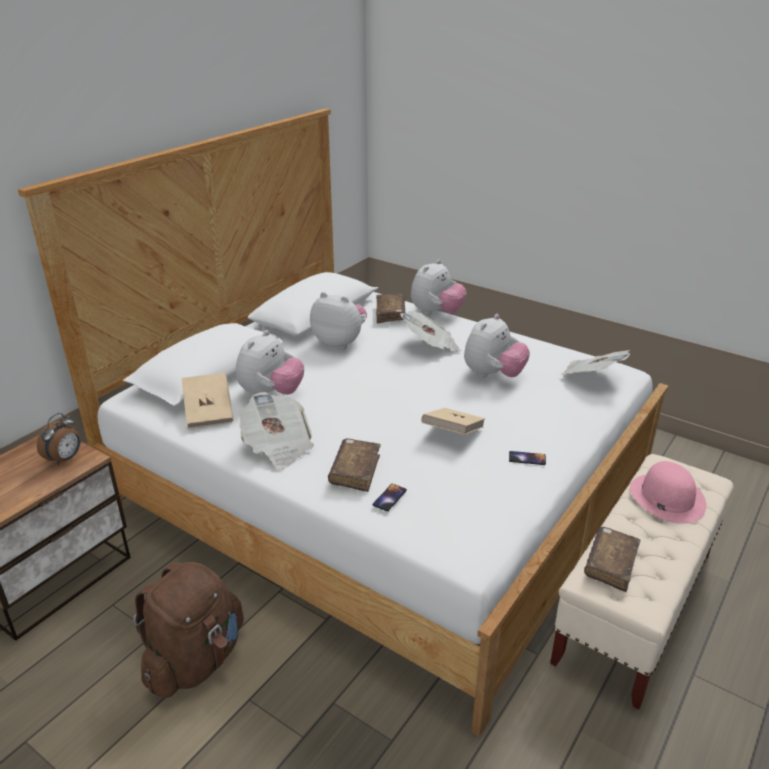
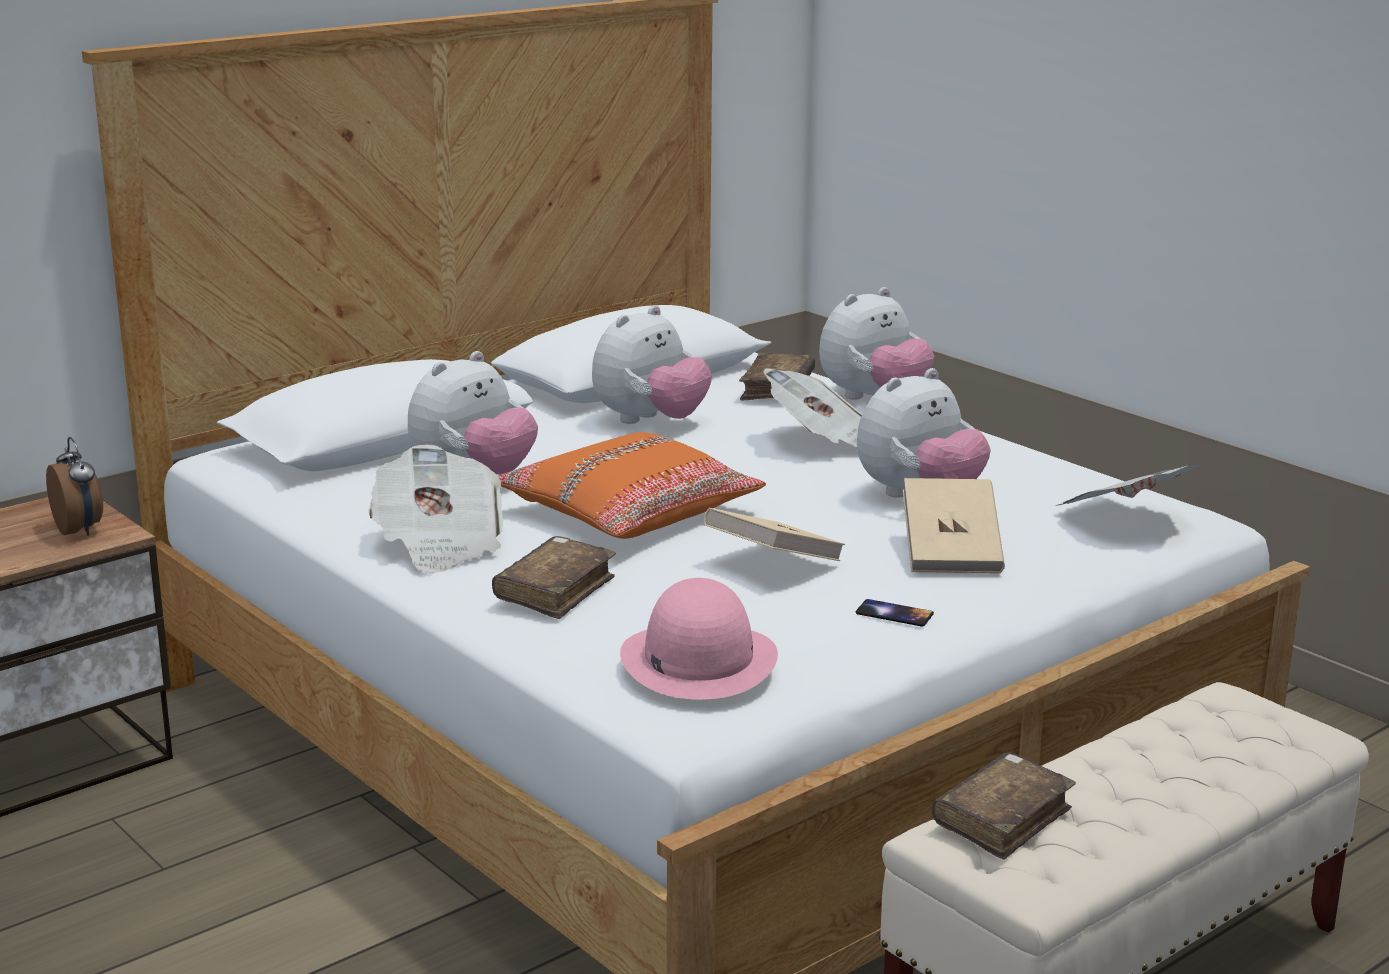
camera: 15 degrees right, 10 degrees down
(65, 459) = (80, 530): alarm clock -> alarm clock turned 75 degrees counterclockwise
(196, 660) = (218, 916): brown backpack -> none
(209, 412) = (347, 489): beige book -> beige book (951, 553)
(340, 342) = (650, 421): plush toy -> plush toy turned 90 degrees clockwise
(362, 407) = (629, 511): none -> orange pillow
(389, 497) = (592, 630): phone -> none
(666, 497) = (1194, 744): pink hat -> pink hat (698, 659)

